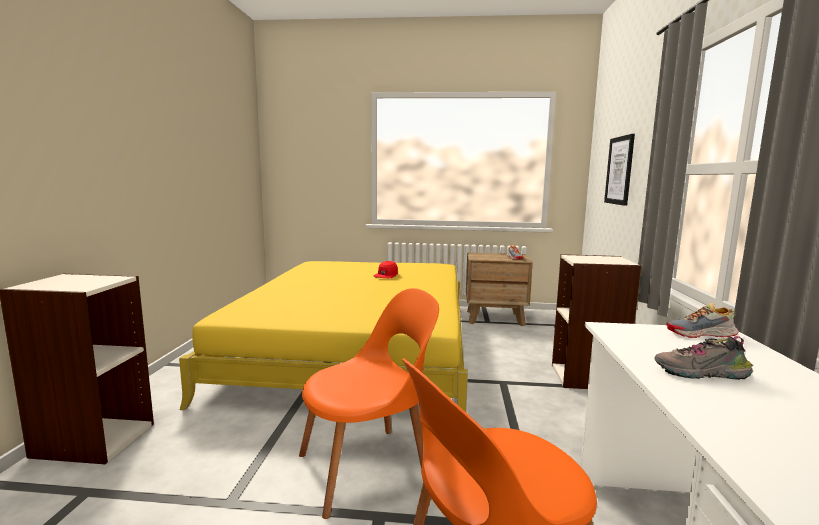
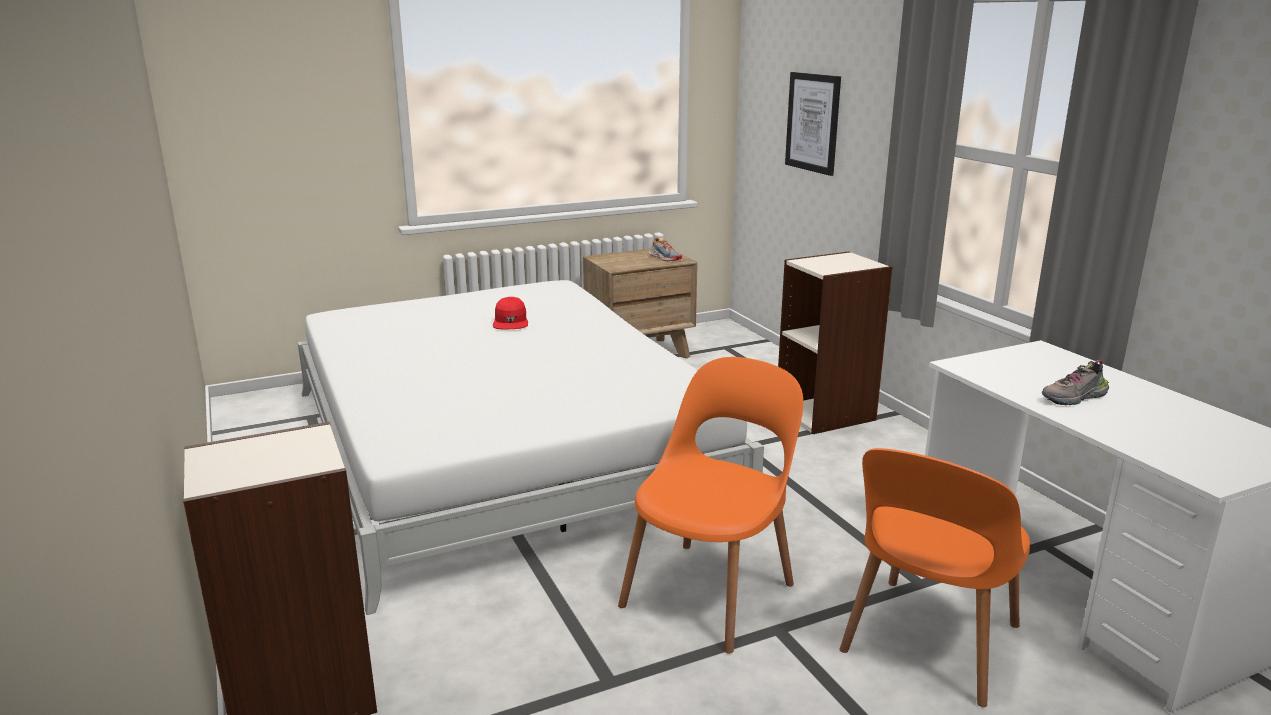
camera: 30 degrees left, 10 degrees up
(359, 346) = (502, 446): yellow bed -> white bed
(701, 334) = (1030, 354): shoe -> none

